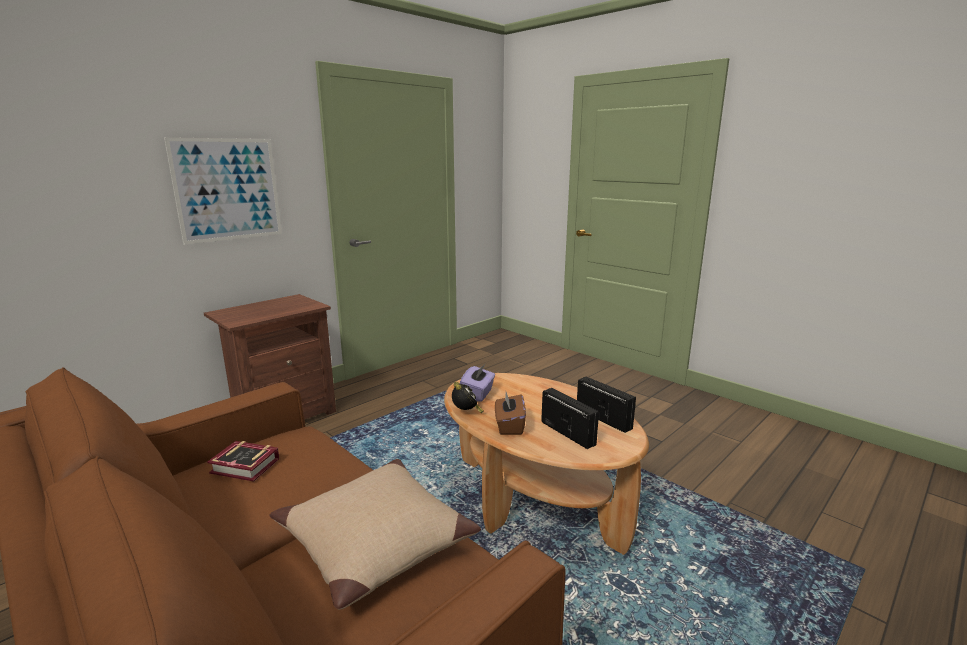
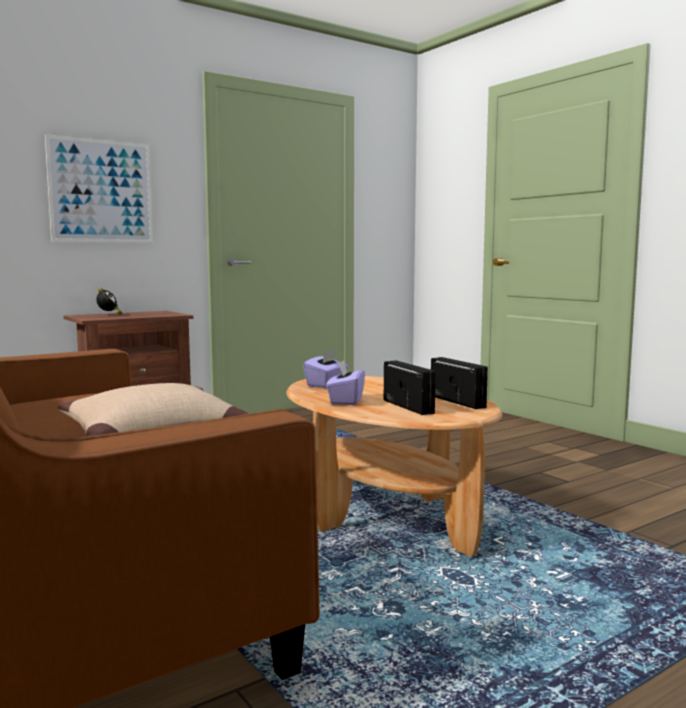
camera: 10 degrees right, 10 degrees down
(246, 467) = (57, 401): book -> none
(466, 413) = (304, 393): alarm clock -> alarm clock (109, 314)
(509, 426) = (345, 401): brown tissue box -> purple tissue box

